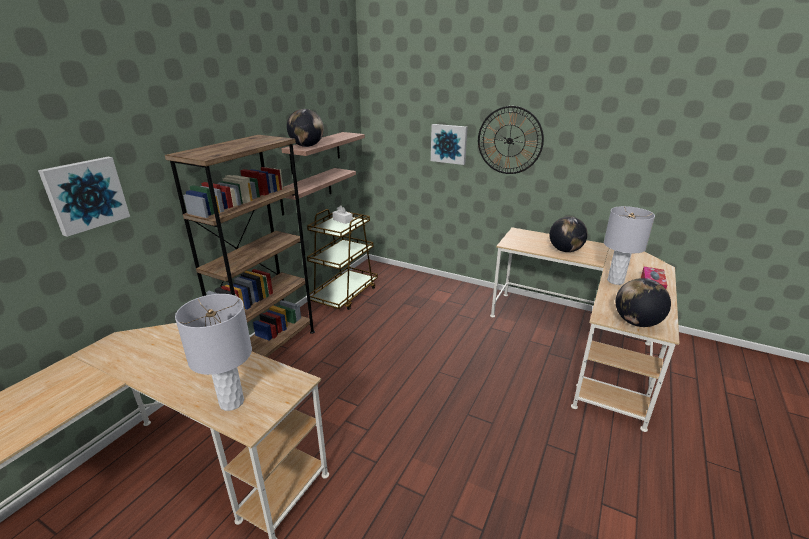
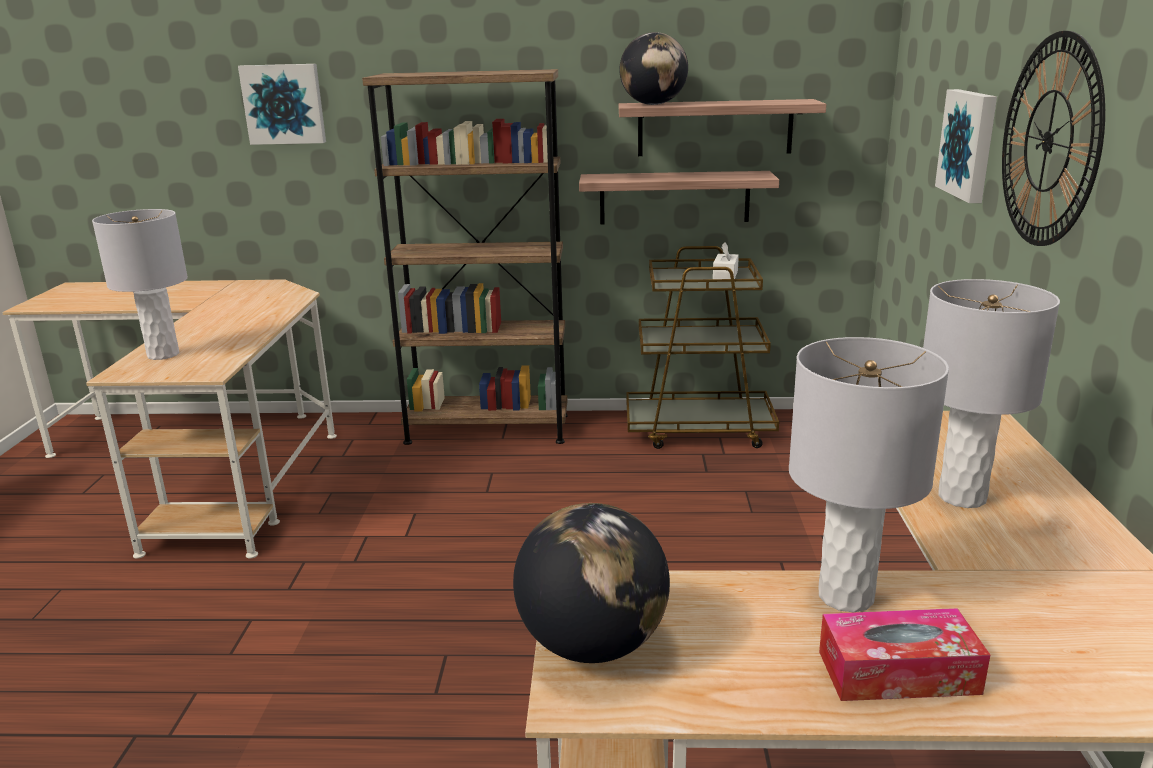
camera: 65 degrees right, 5 degrees down
(565, 250) = (963, 497): globe -> grey table lamp

